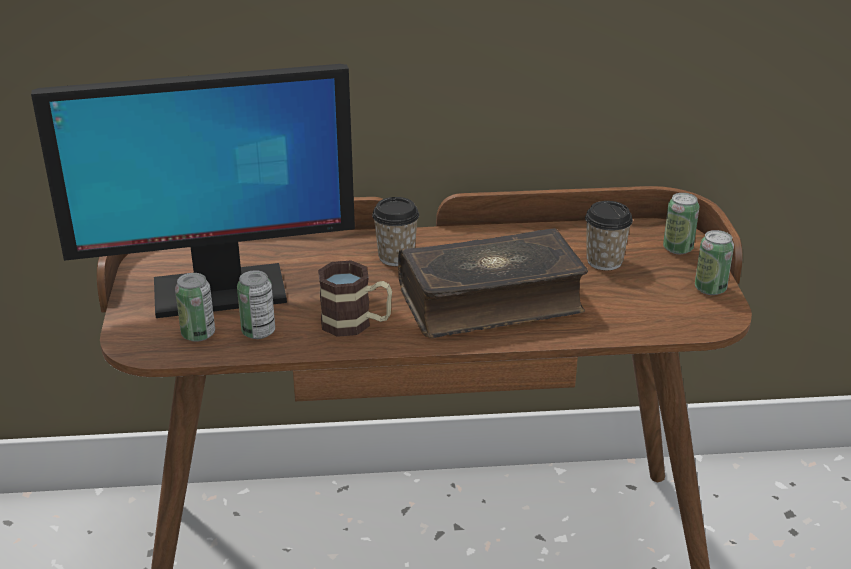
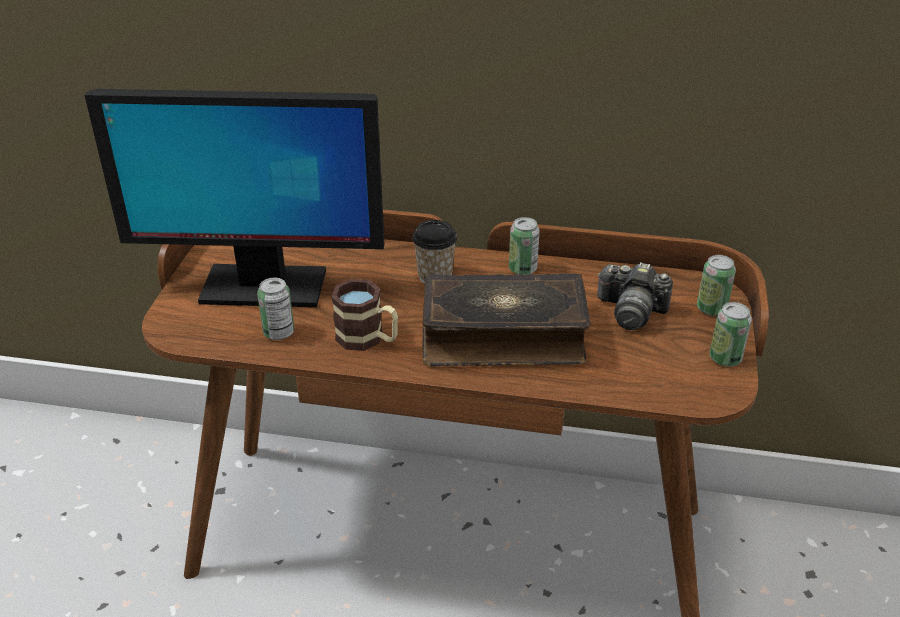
camera: 15 degrees right, 5 degrees up
(198, 334) = (227, 326): can -> can (522, 269)
(604, 261) = (631, 311): cup -> camera

